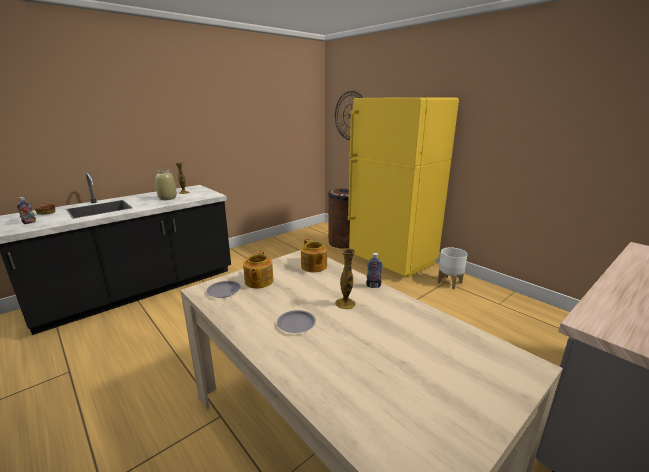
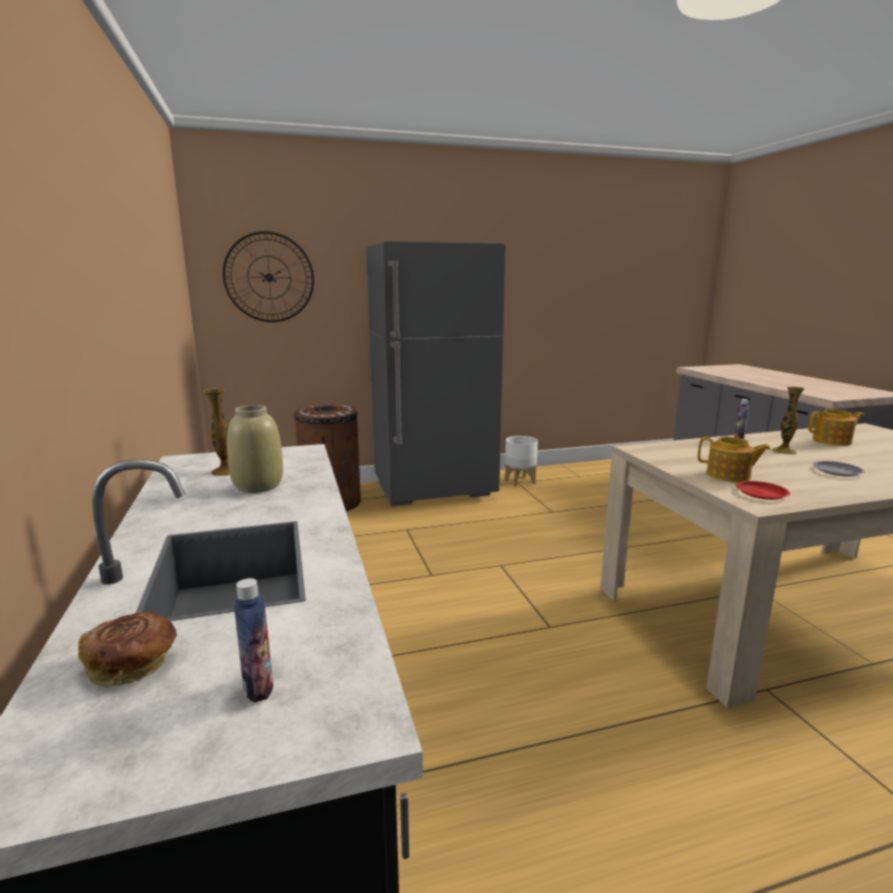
camera: 65 degrees left, 5 degrees down
(223, 291) = (761, 493): grey plate -> red plate
(314, 267) = (683, 450): teapot -> teapot (833, 441)
(392, 261) = (435, 491): yellow fridge -> grey fridge

